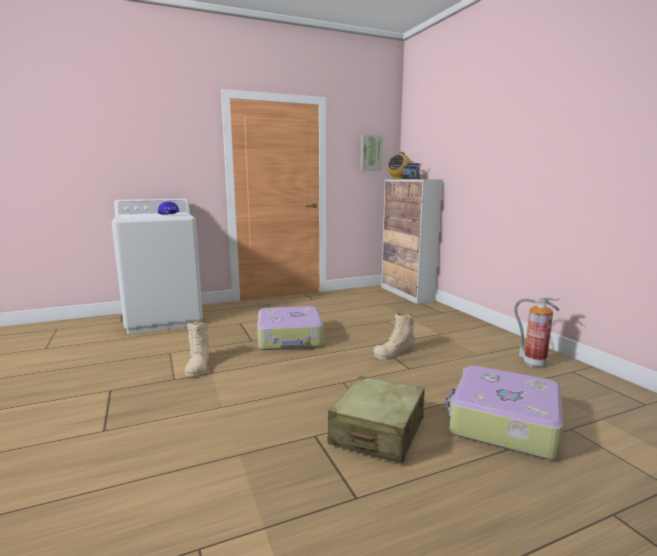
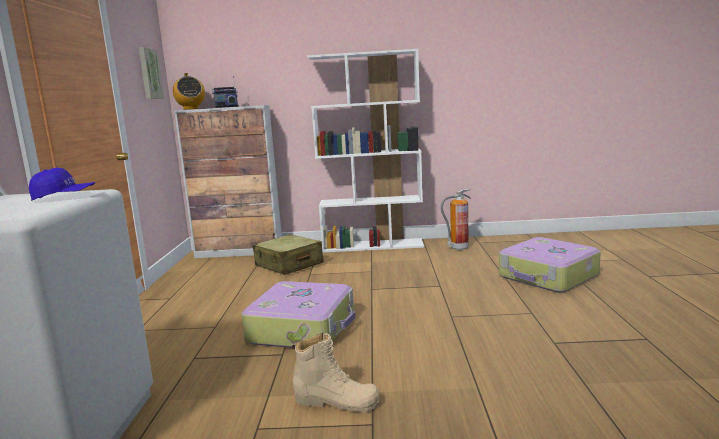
camera: 65 degrees left, 0 degrees up
(377, 432) = (552, 317): beige suitcase -> beige suitcase (289, 265)
(394, 352) = (399, 285): beige boot -> none
(482, 327) = (373, 245): none -> white bookcase

